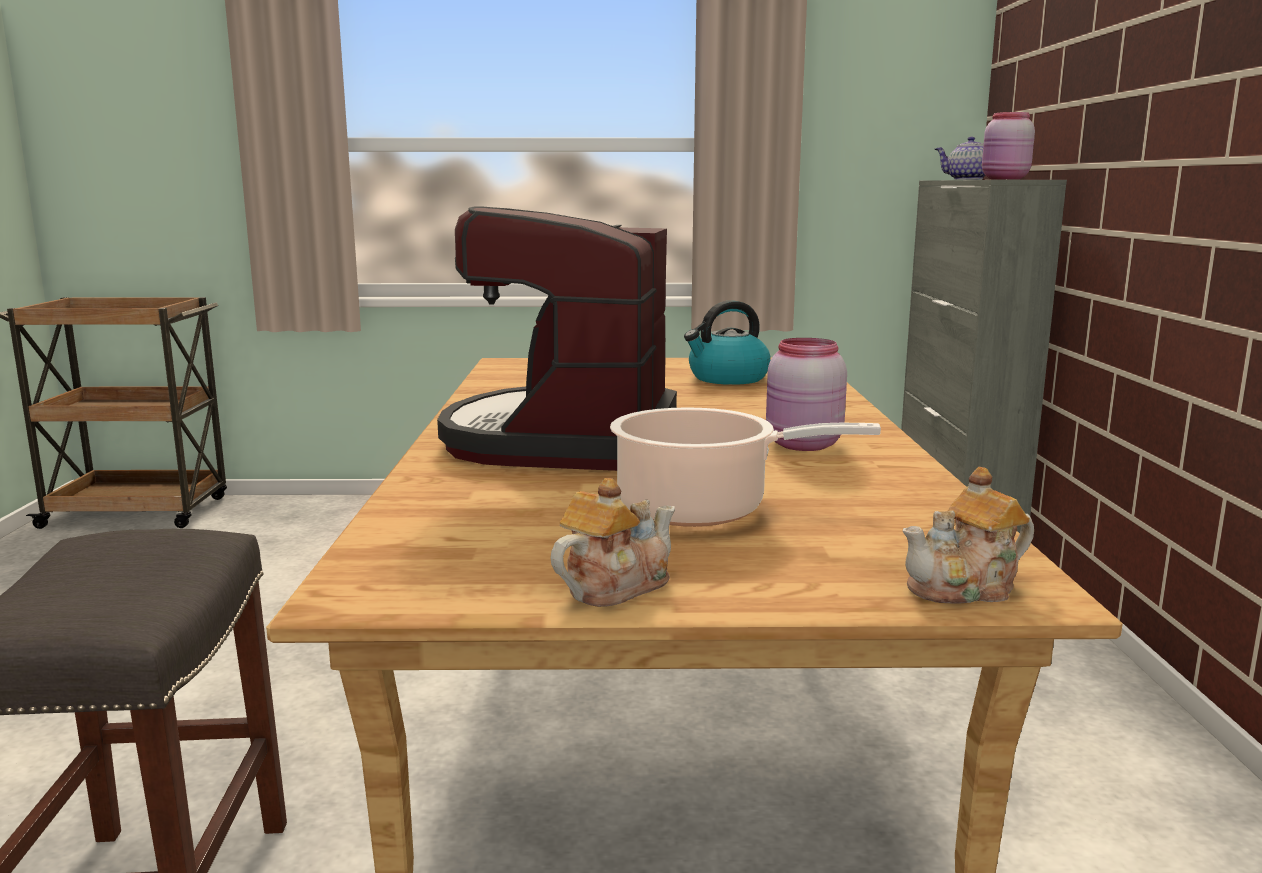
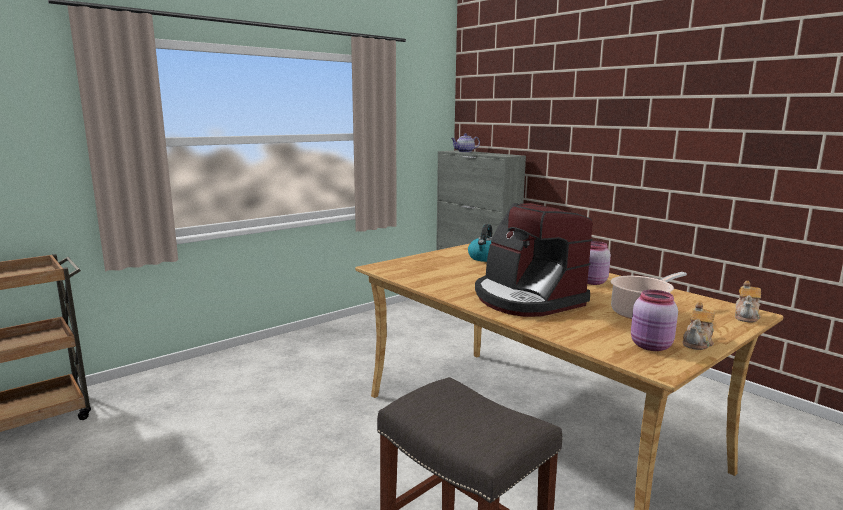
camera: 40 degrees left, 0 degrees up
(614, 586) = (697, 343): teapot -> teapot turned 150 degrees counterclockwise
(1004, 179) = (503, 155): pink jar -> pink jar (651, 346)

